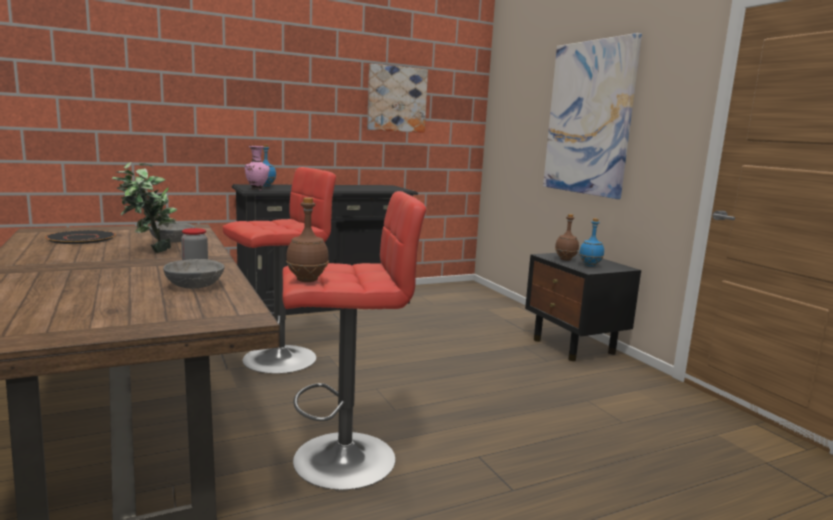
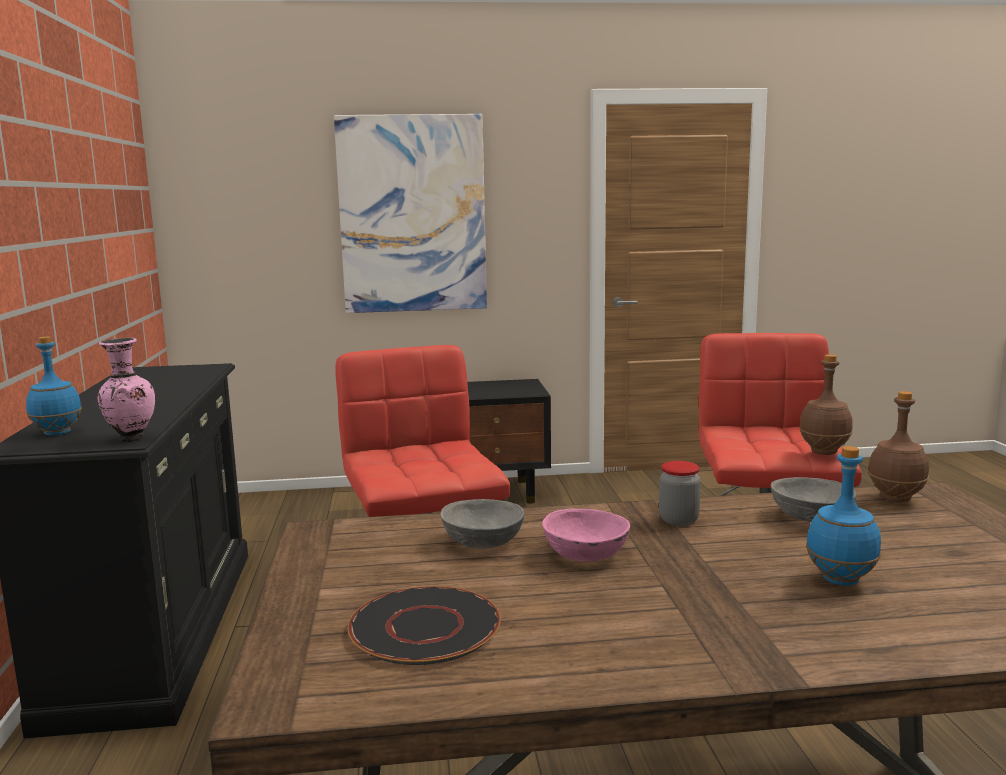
camera: 70 degrees left, 0 degrees up
(149, 252) = (584, 554): potted plant -> pink bowl
(396, 99) = (93, 201): picture -> none
(565, 259) = (479, 393): brown bottle -> brown bottle (896, 499)
(590, 265) = (512, 389): blue bottle -> blue bottle (839, 579)

